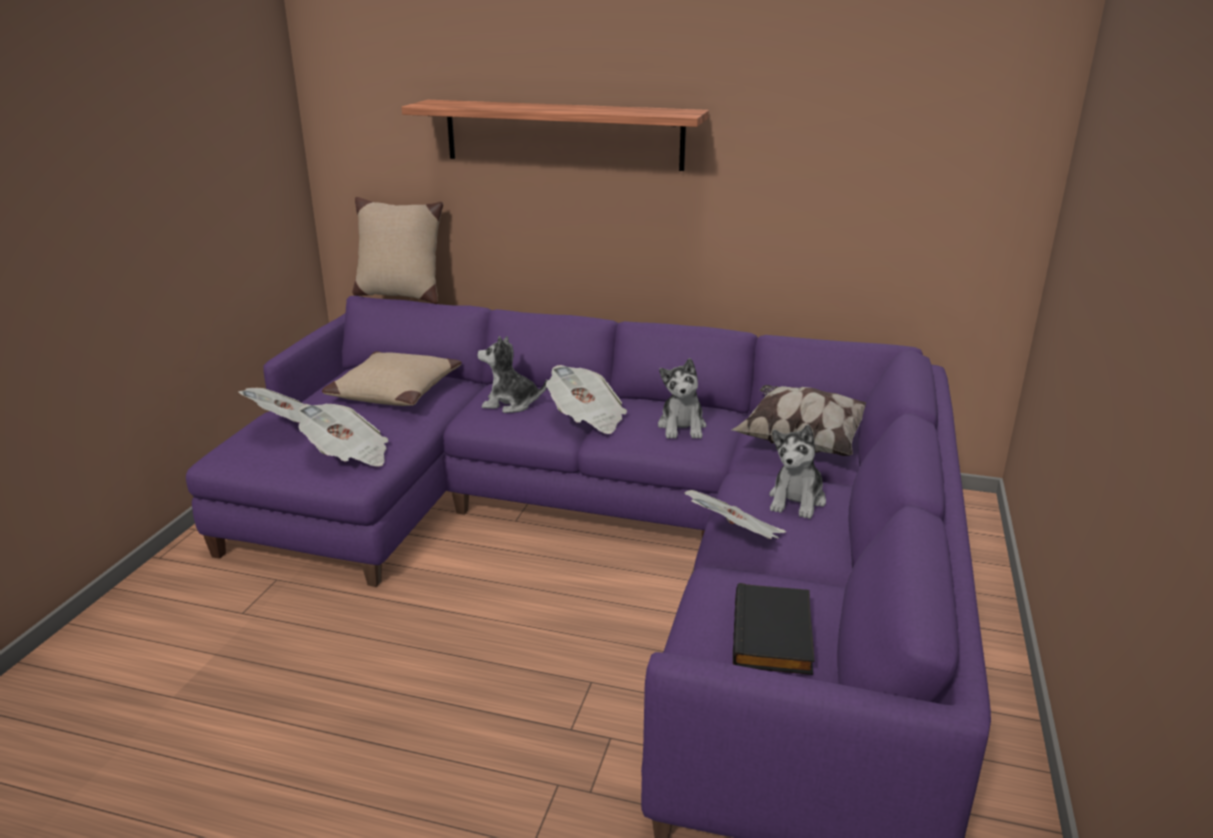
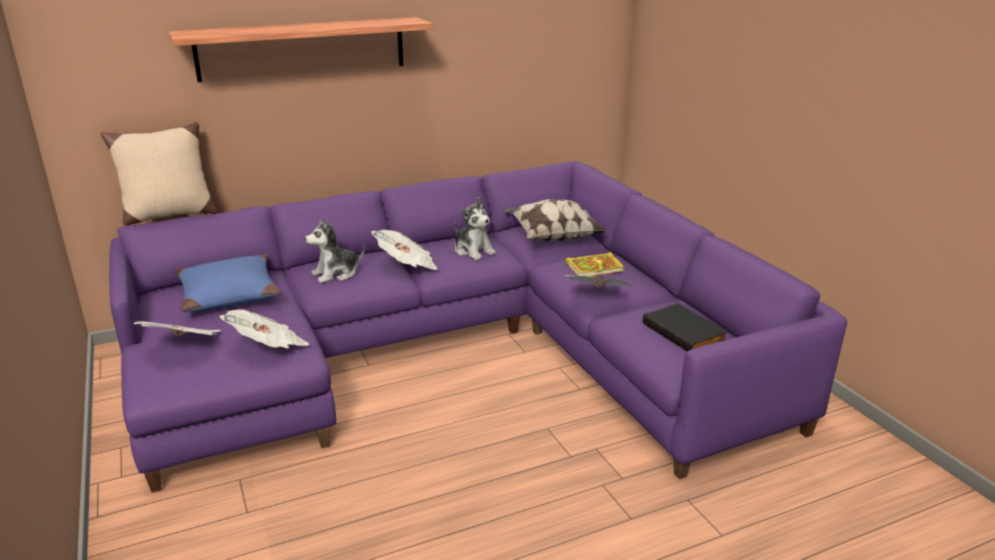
camera: 40 degrees left, 0 degrees up
(394, 391) = (228, 295): beige pillow -> blue pillow
(797, 500) = (595, 267): plush toy -> book

